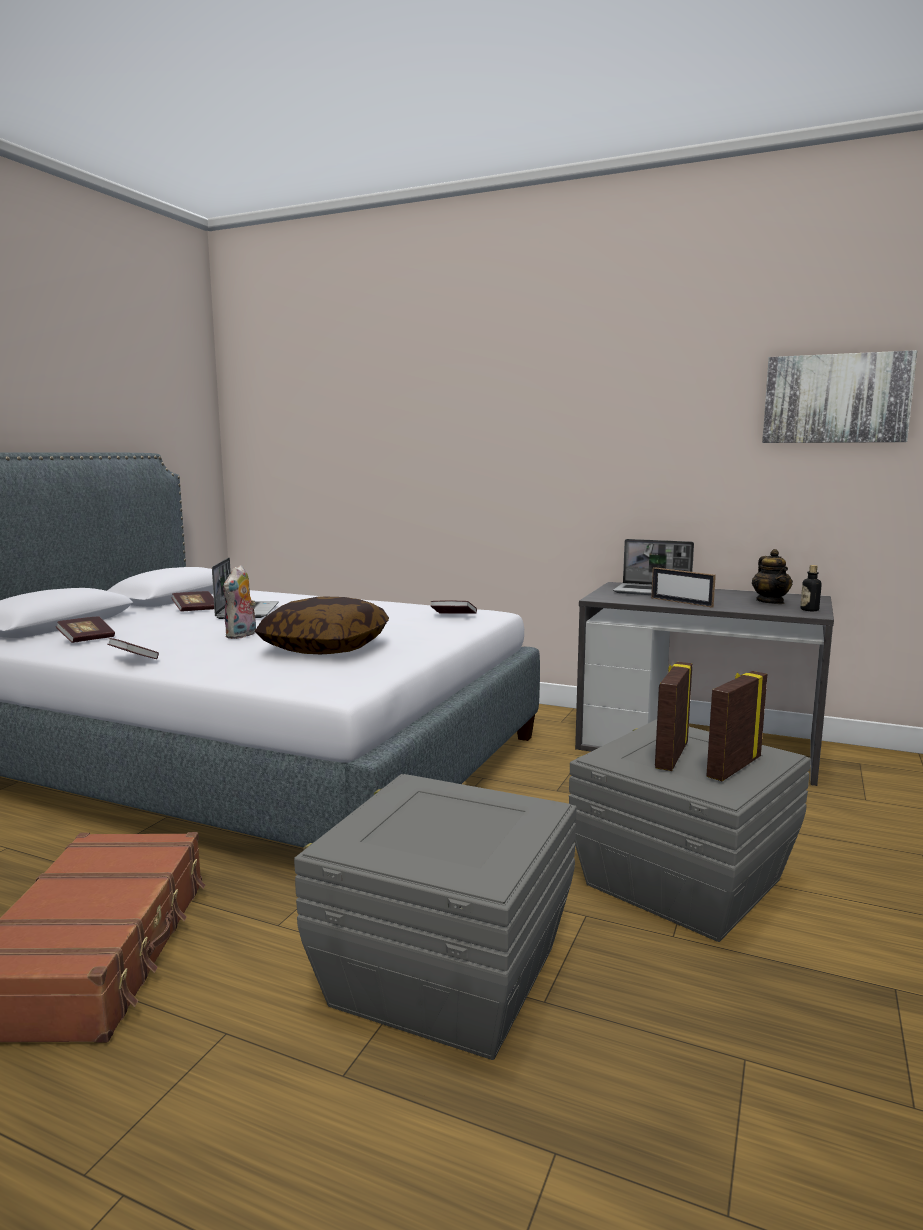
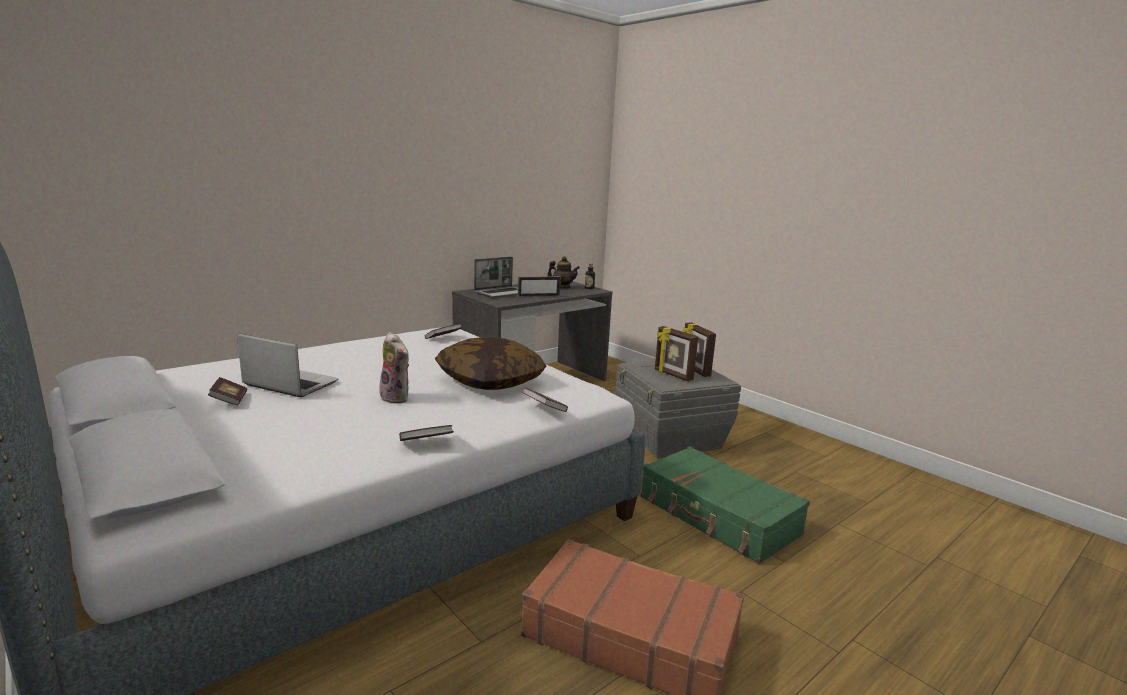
camera: 65 degrees left, 5 degrees up
(87, 639) = (290, 458): book -> book (544, 409)
(443, 976) = (717, 516): grey storage box -> green suitcase
(836, 399) = (561, 165): picture -> none

